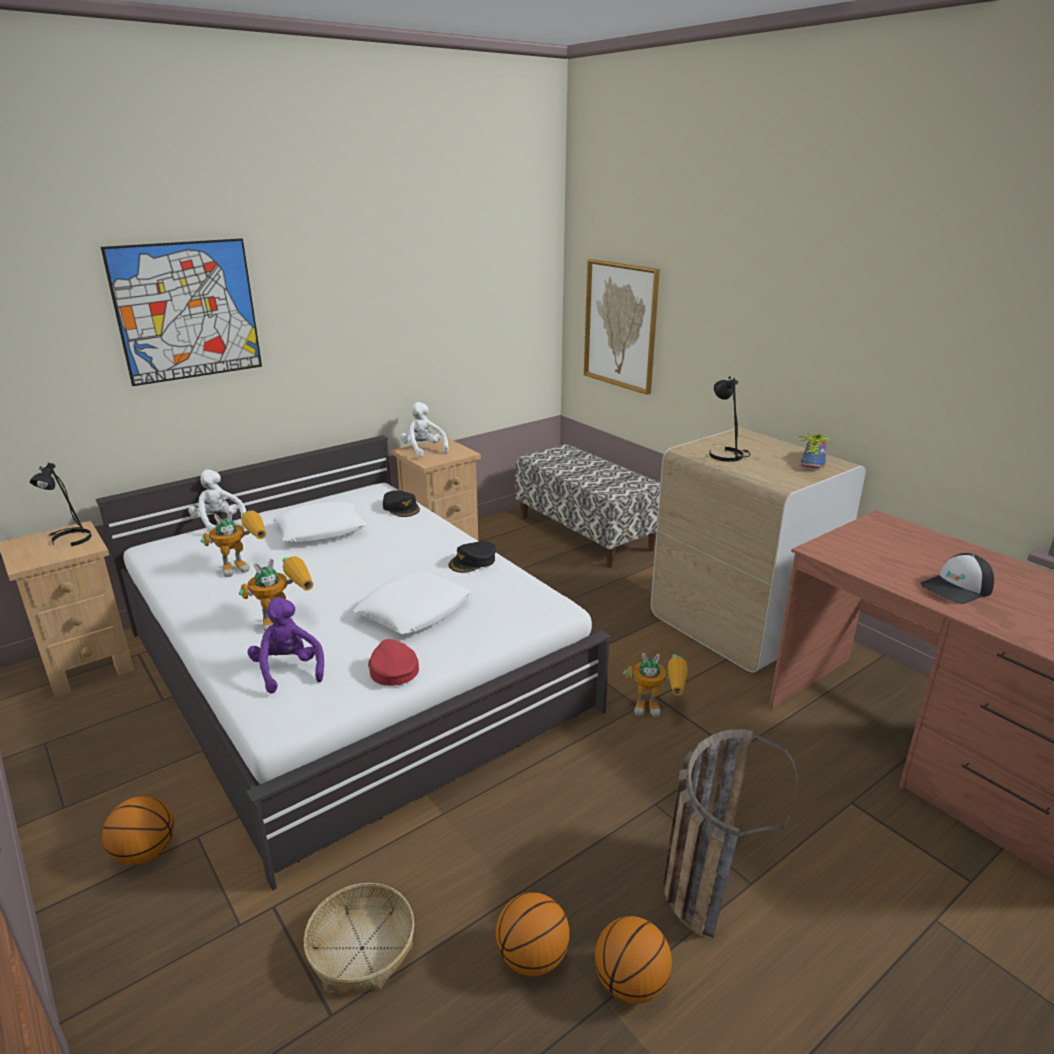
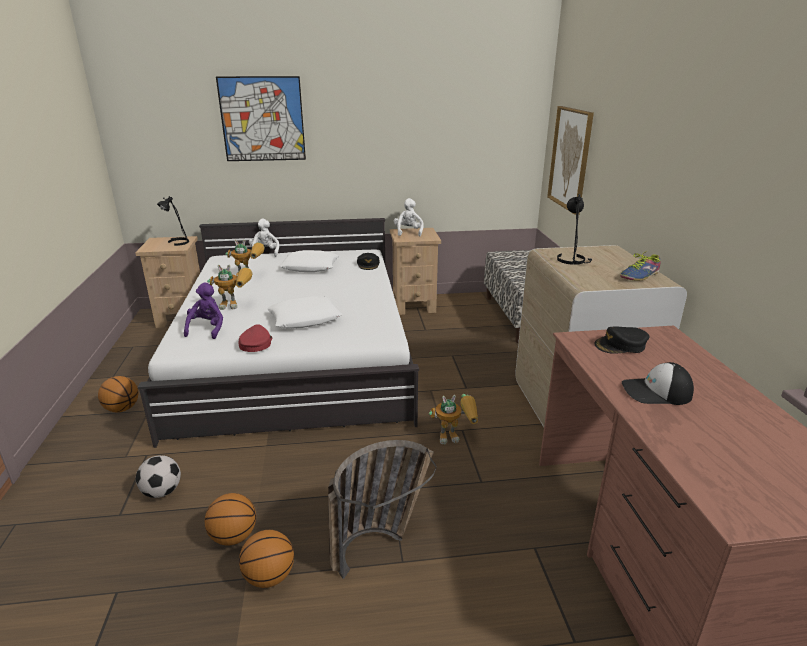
camera: 30 degrees right, 0 degrees up
(361, 948) = (162, 492): basket -> football
(473, 562) = (371, 302): black cap -> black cap (621, 345)
(657, 707) = (455, 436): toy robot -> toy robot turned 45 degrees counterclockwise

